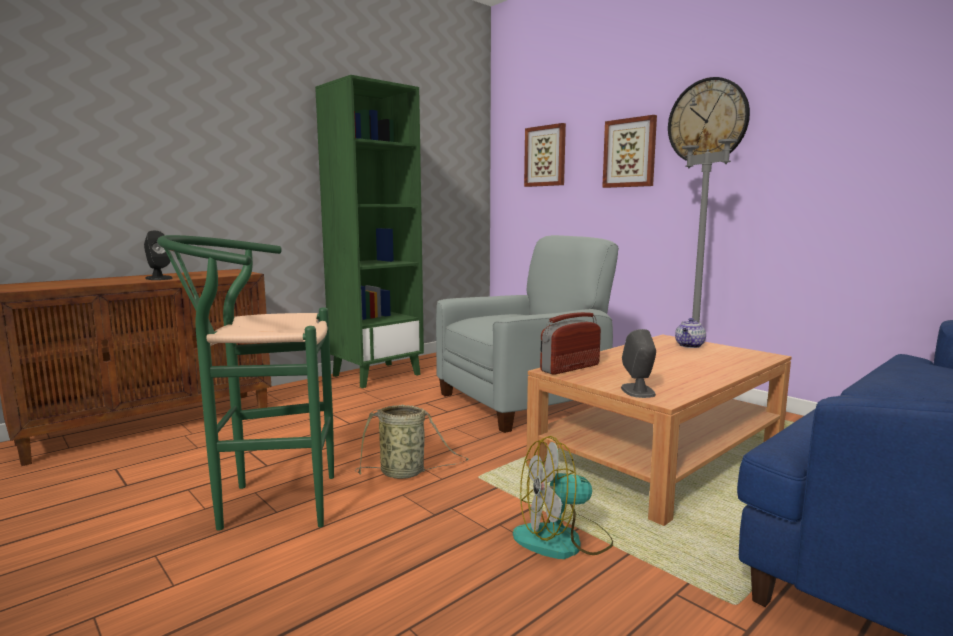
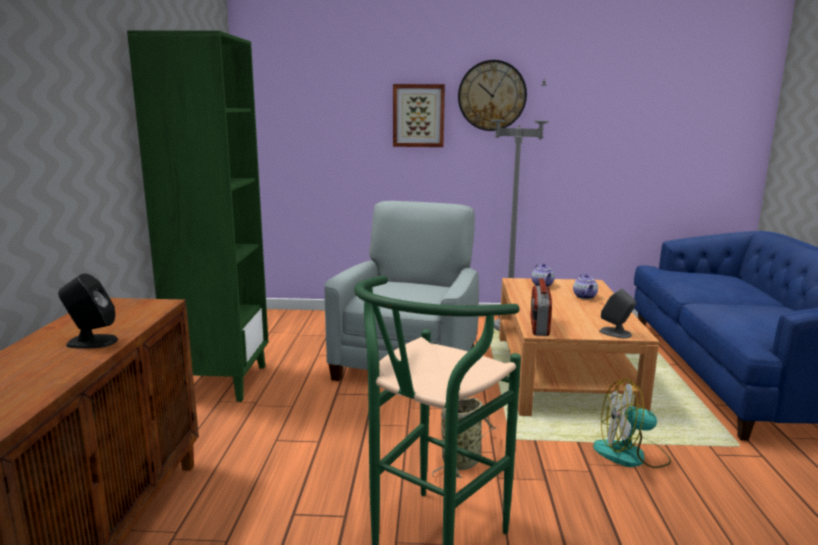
camera: 45 degrees left, 5 degrees up
(545, 156) = (317, 110): picture -> none
(563, 540) = (631, 455): fan -> fan turned 60 degrees clockwise
(709, 362) = (585, 297): none -> teapot

